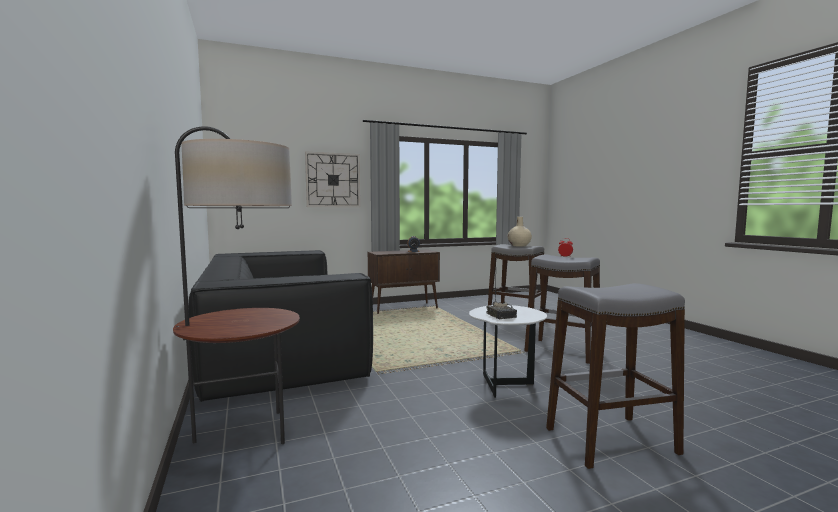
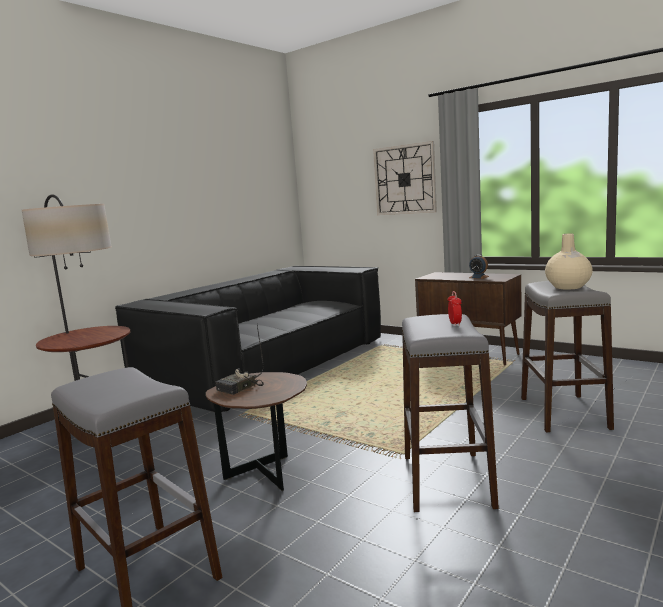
camera: 60 degrees right, 5 degrees up
(505, 385) = (267, 476): white side table -> brown side table

